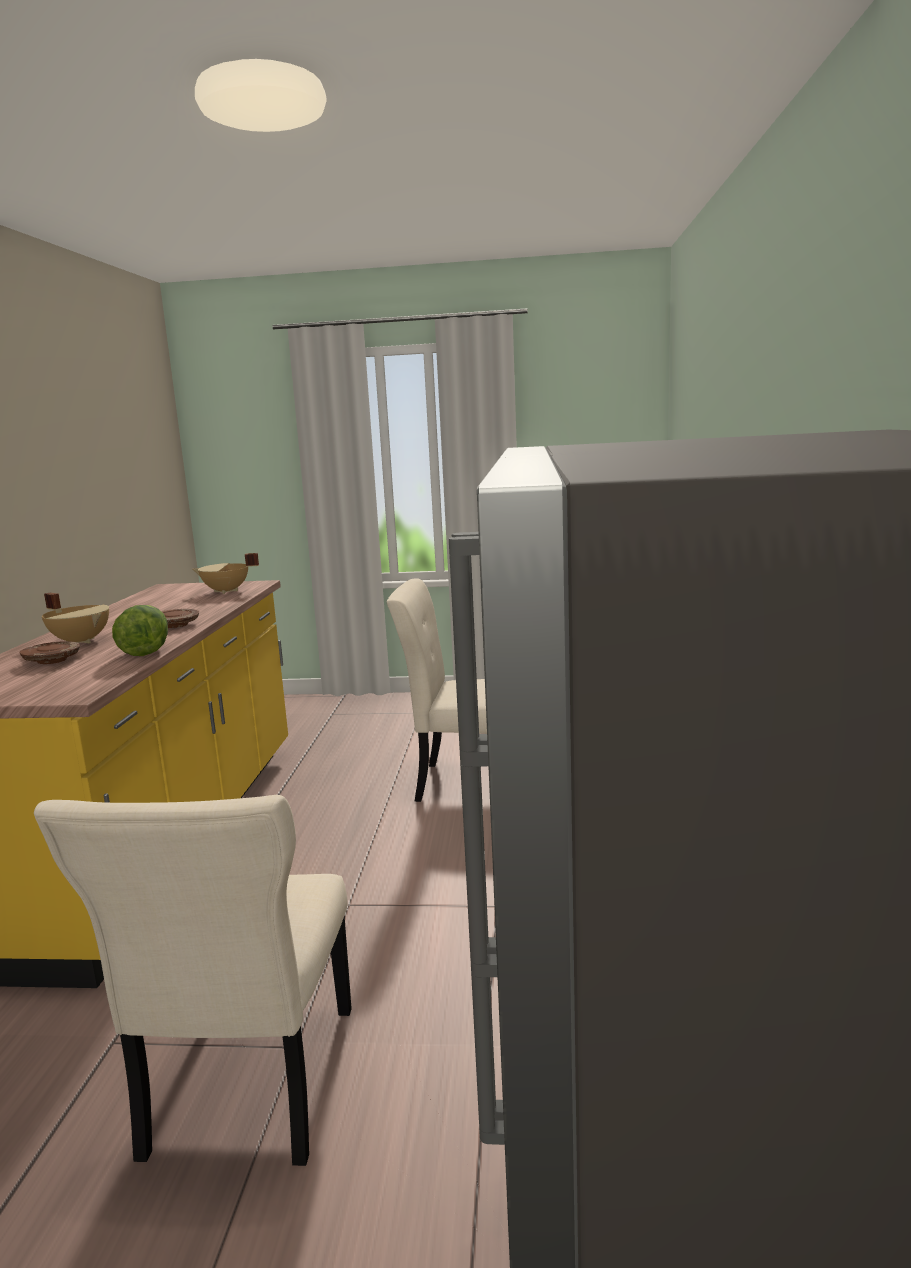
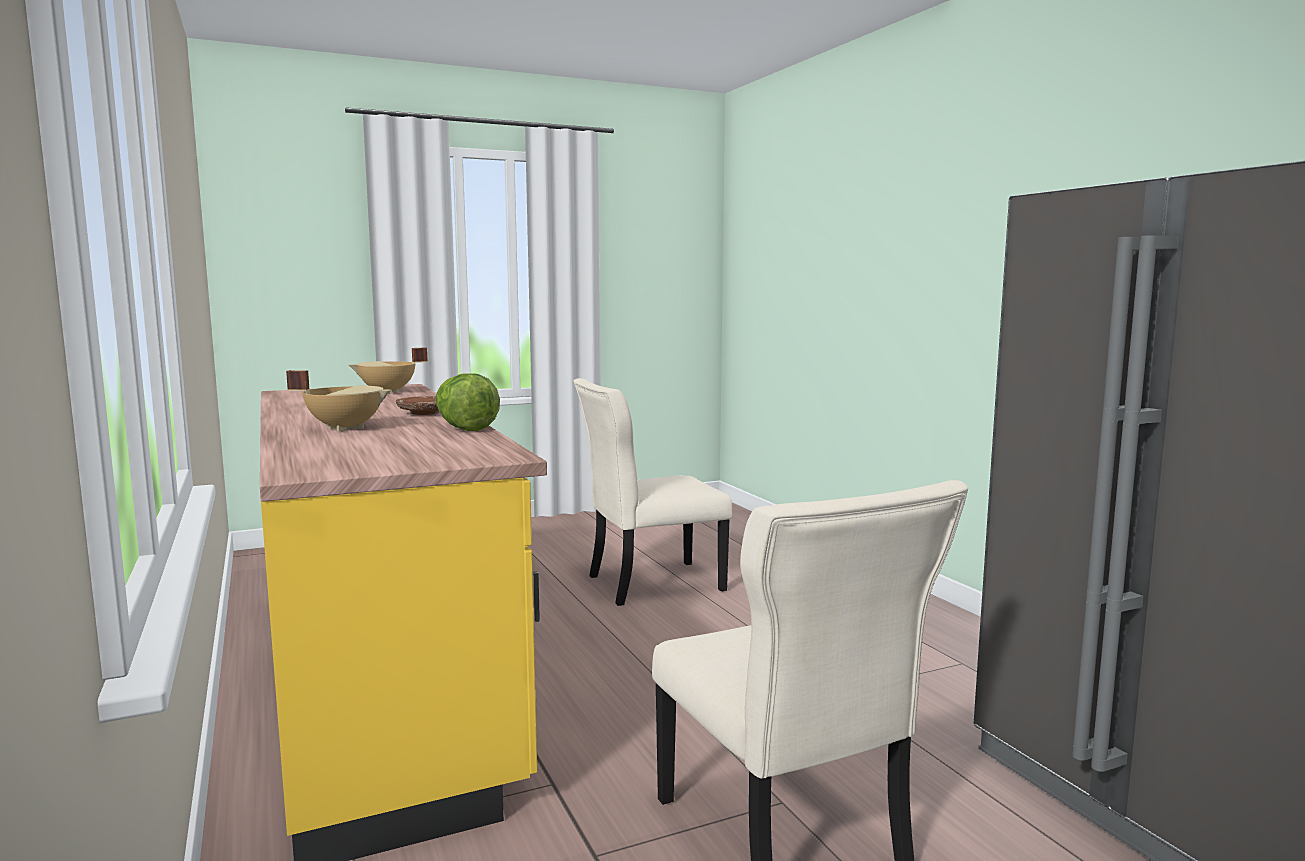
camera: 30 degrees left, 5 degrees down
(52, 660) = (367, 440): brown plate -> none

